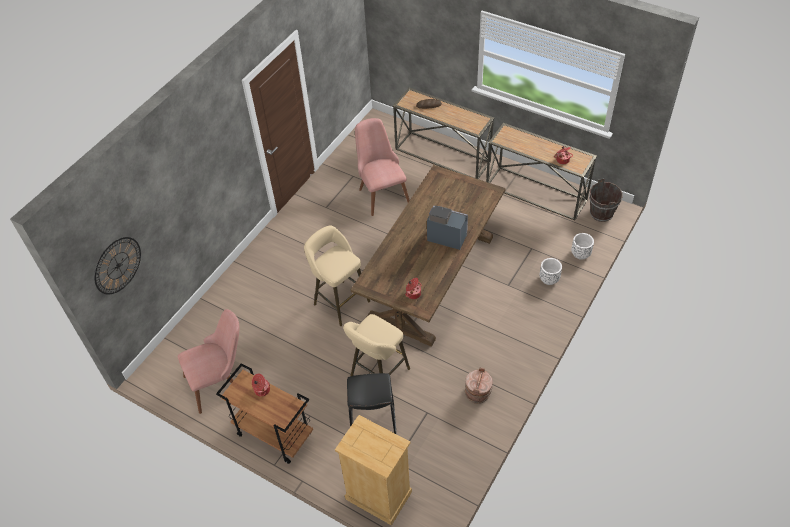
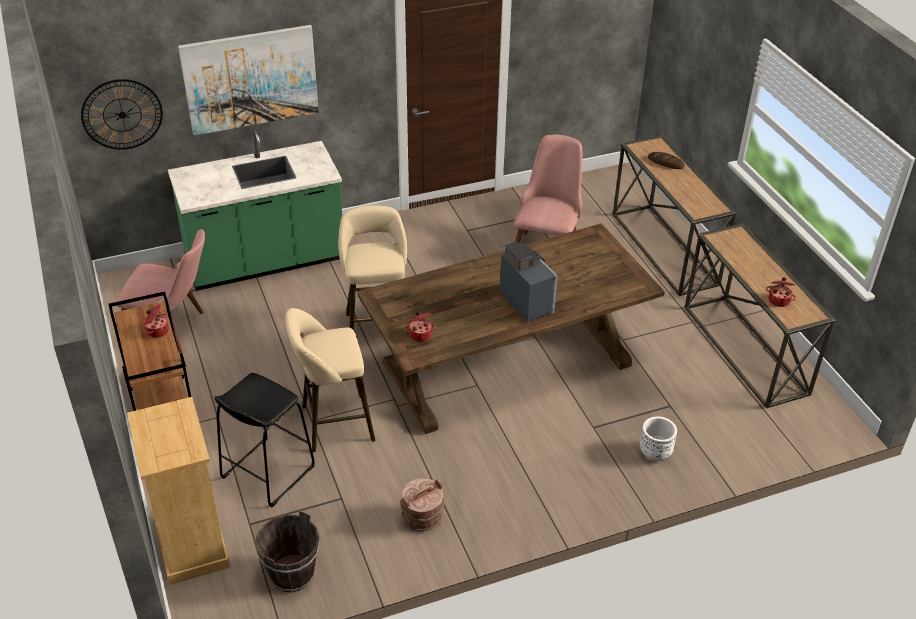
camera: 35 degrees right, 10 degrees down
(182, 191) = (251, 79): none -> picture
(229, 302) = (265, 263): none -> green counter
(580, 254) = (731, 450): white planter -> none
(601, 213) = (814, 421): brown bucket -> brown bucket (292, 574)

